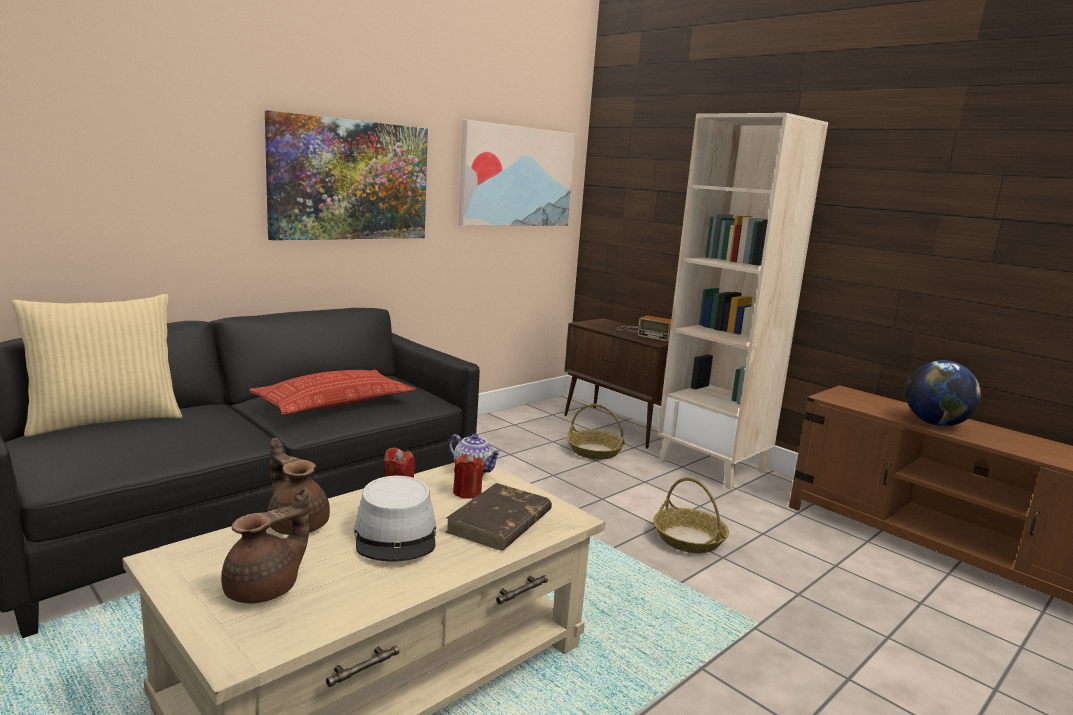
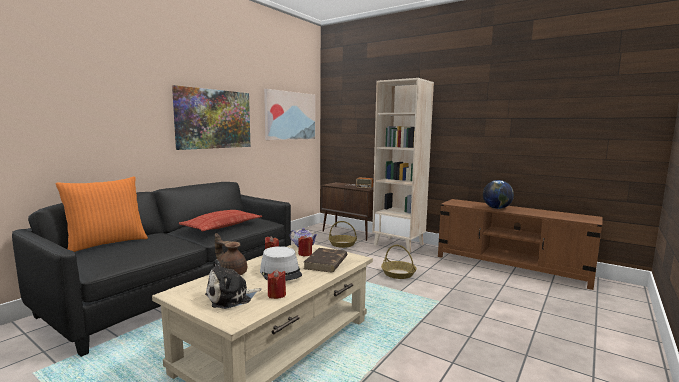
camera: 10 degrees left, 5 degrees down
(105, 420) = (107, 243): beige pillow -> orange pillow
(265, 589) = (231, 298): brown teapot -> plush toy
(358, 596) = (276, 295): none -> red candle

